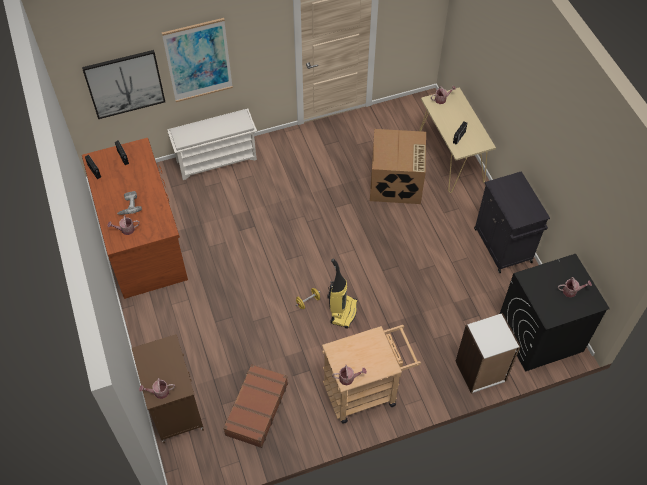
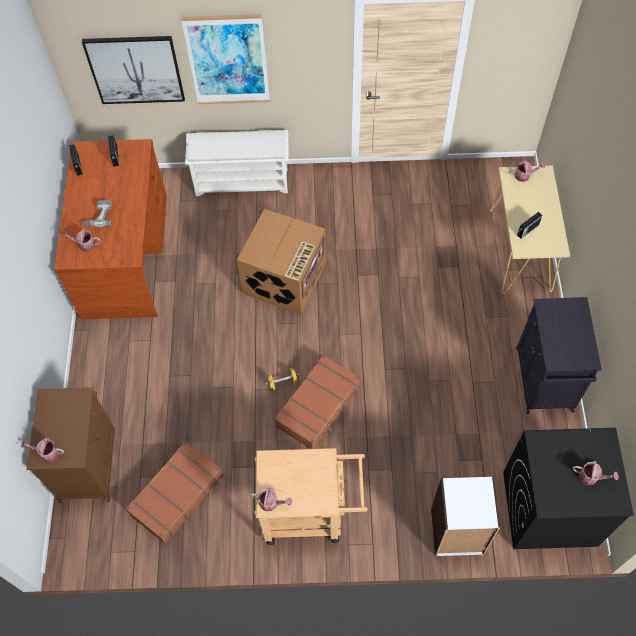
camera: 20 degrees right, 5 degrees up
(343, 312) = (319, 406): vacuum cleaner -> brown suitcase
(396, 183) = (441, 264): cardboard box -> cardboard box (285, 280)

